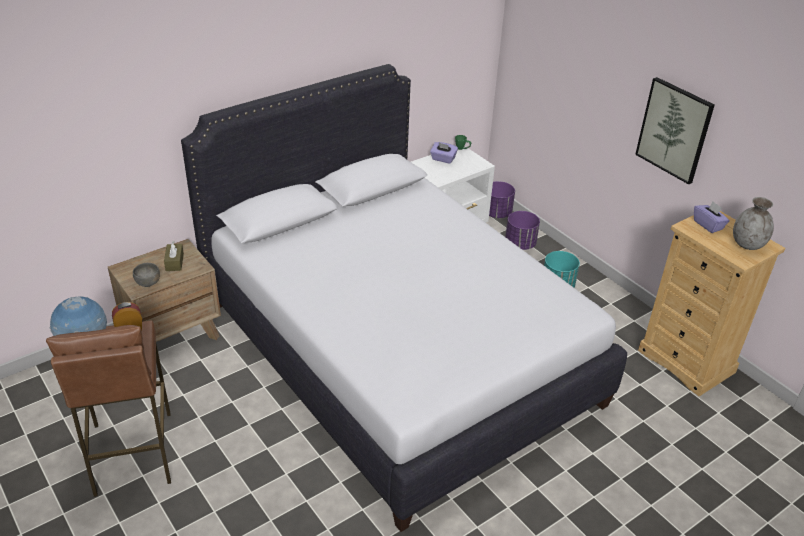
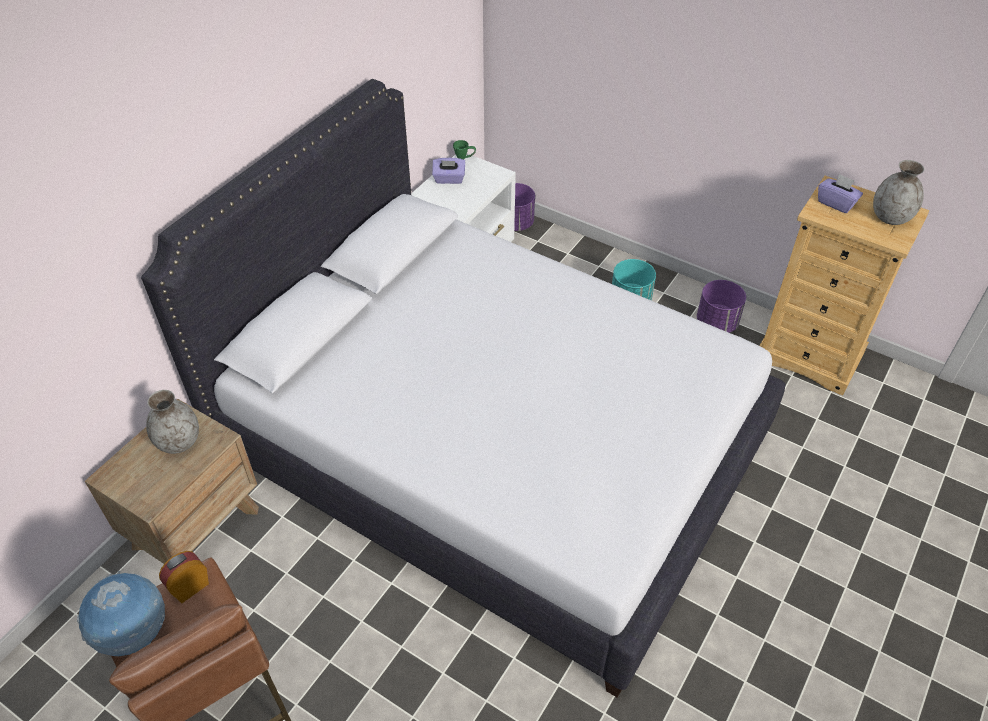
camera: 20 degrees left, 10 degrees up
(148, 282) = (158, 487): grey bowl -> none
(174, 262) = (179, 442): brown tissue box -> grey vase
(520, 244) = (562, 258): purple planter -> purple planter (716, 323)
(674, 130) = (762, 90): picture -> none

